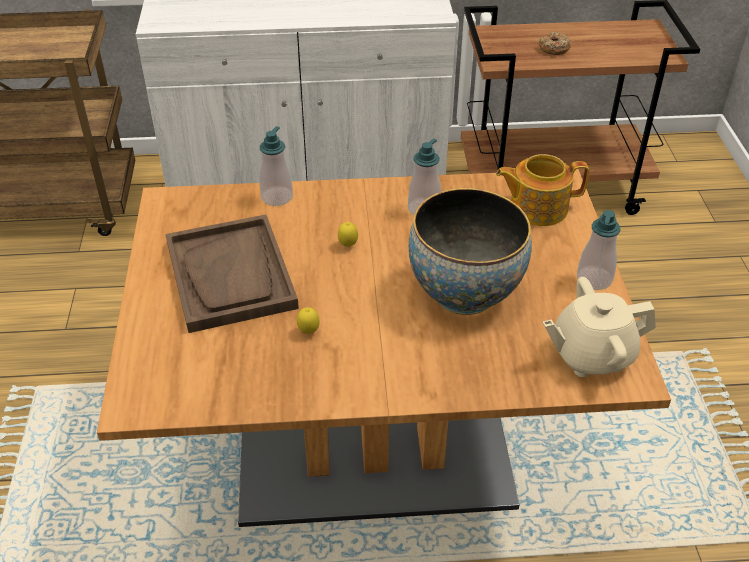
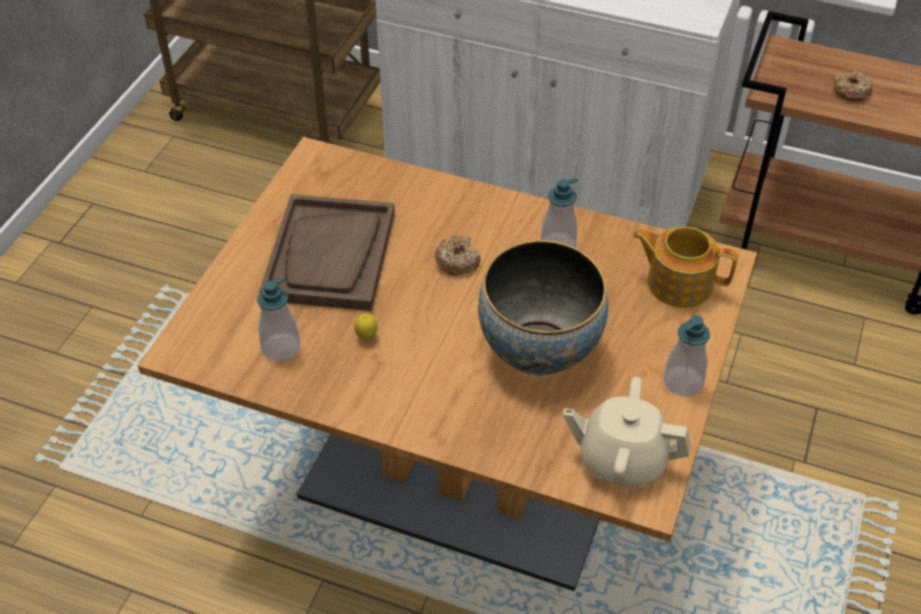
camera: 25 degrees right, 5 degrees up
(277, 197) = (420, 186): soap dispenser -> soap dispenser (281, 348)
(348, 245) = (457, 261): lemon -> donut

